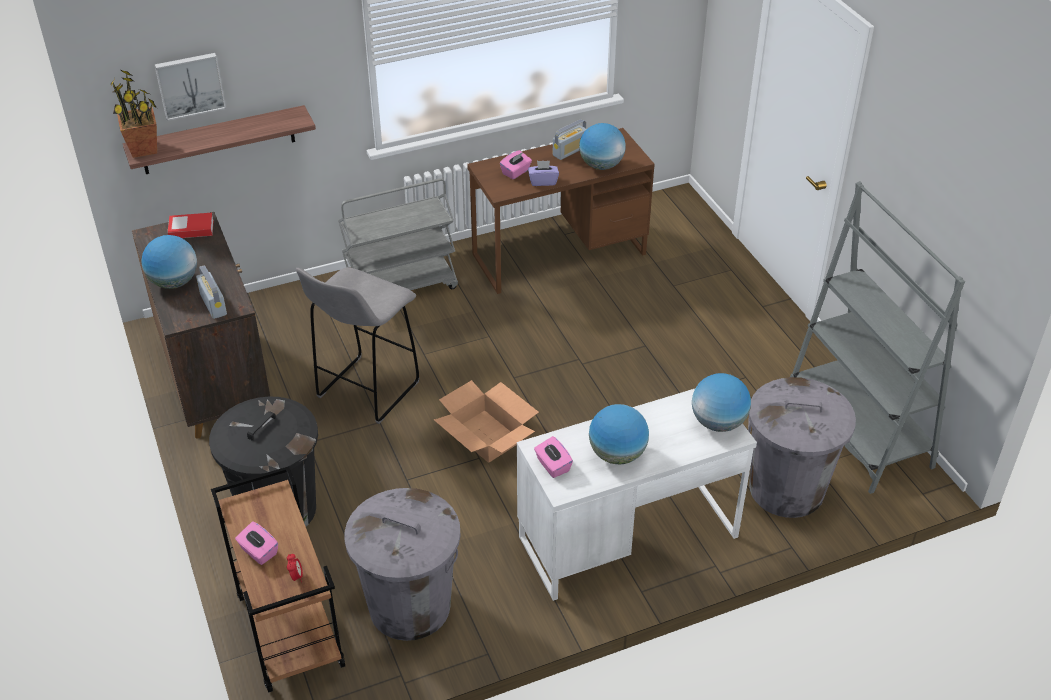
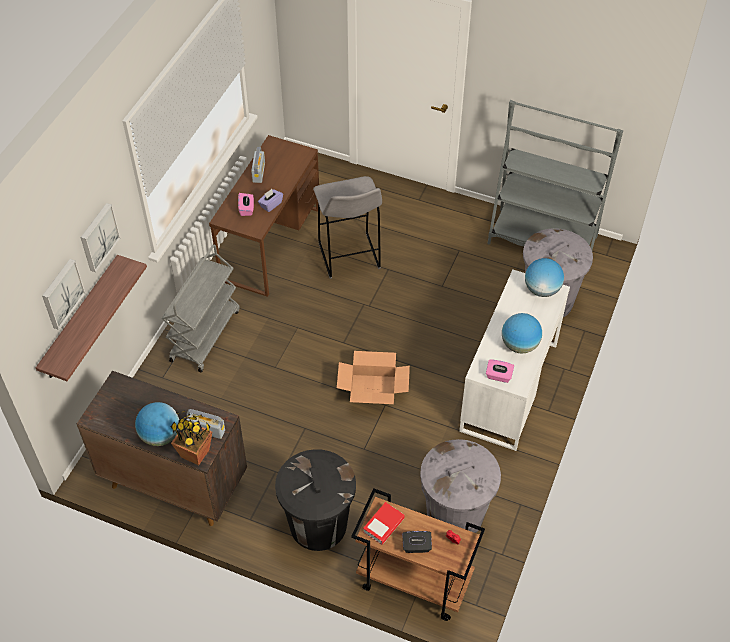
camera: 45 degrees left, 10 degrees up
(144, 149) = (58, 360): potted plant -> potted plant (195, 453)
(191, 229) = (117, 393): book -> book (383, 525)
(258, 552) = (416, 546): pink tissue box -> black tissue box
(273, 60) = (98, 236): none -> picture
(366, 391) = (273, 416): grey stool -> grey stool (349, 258)
(601, 165) = (290, 170): globe -> none

